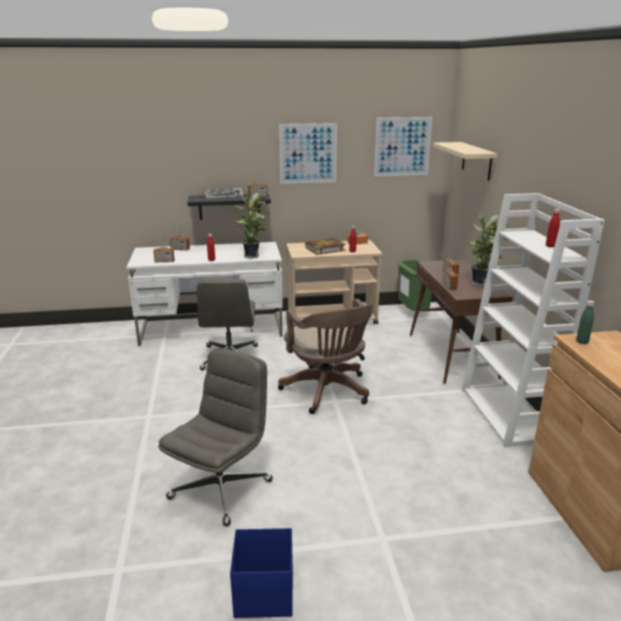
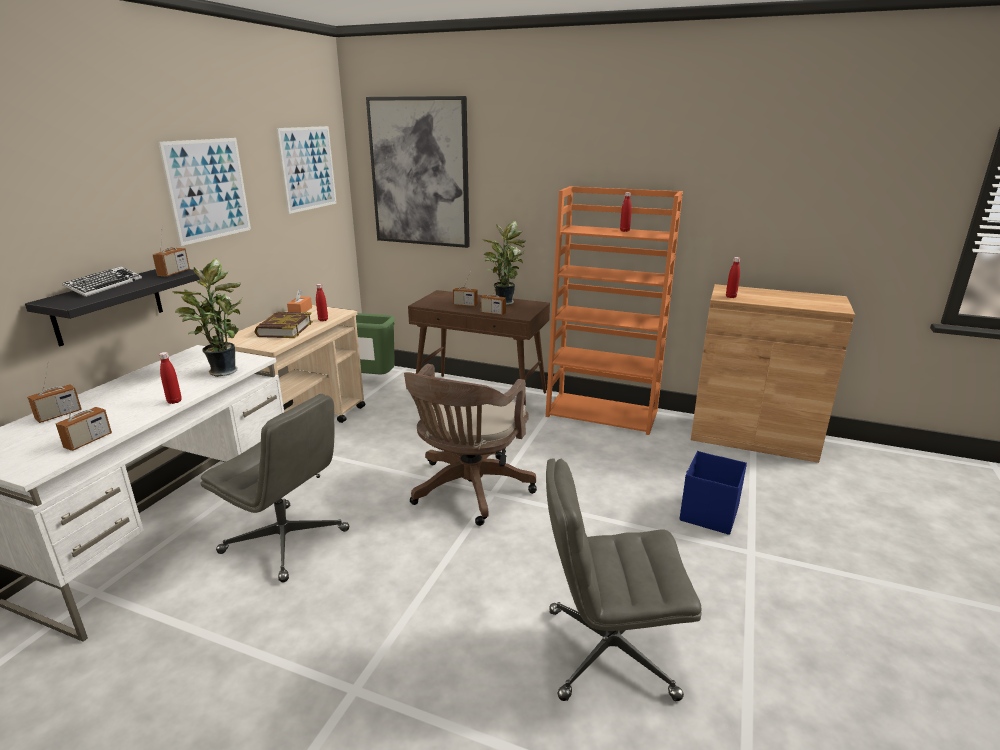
camera: 60 degrees left, 0 degrees up
(221, 488) = (608, 652): grey office chair -> grey office chair turned 60 degrees counterclockwise
(263, 593) = (818, 674): blue storage box -> blue storage box (708, 514)
(327, 392) = (468, 491): brown office chair -> brown office chair turned 105 degrees clockwise
(476, 161) = (420, 173): beige shelf -> picture
(507, 414) = (603, 413): white bookcase -> orange bookcase
(582, 342) = (730, 297): green bottle -> red bottle

